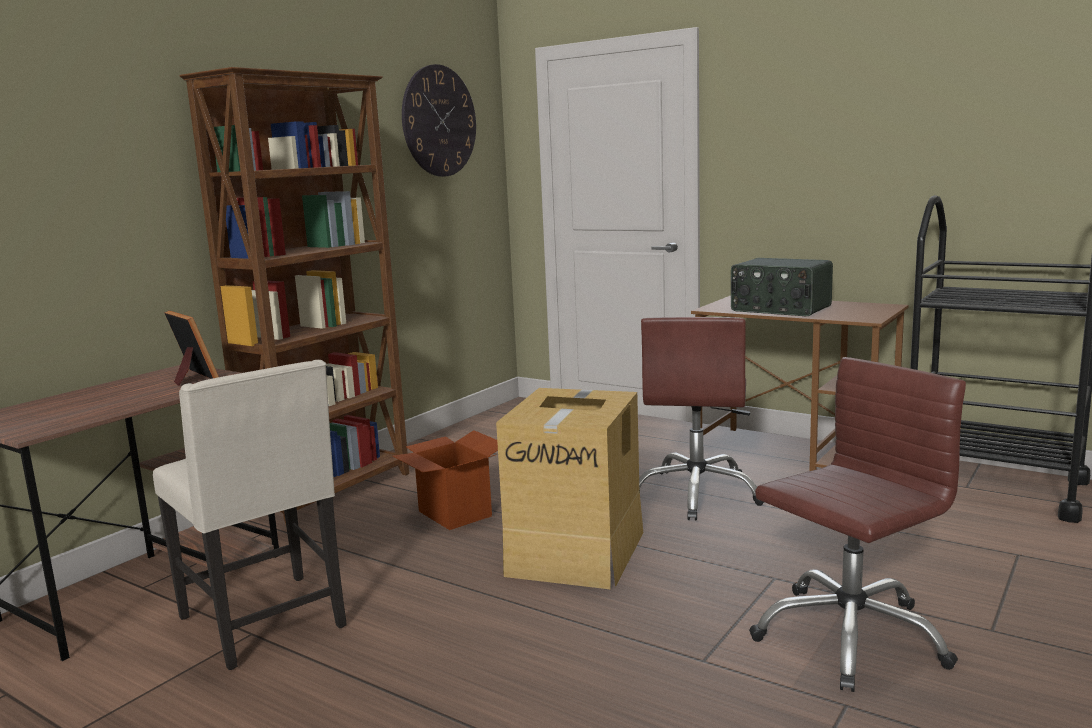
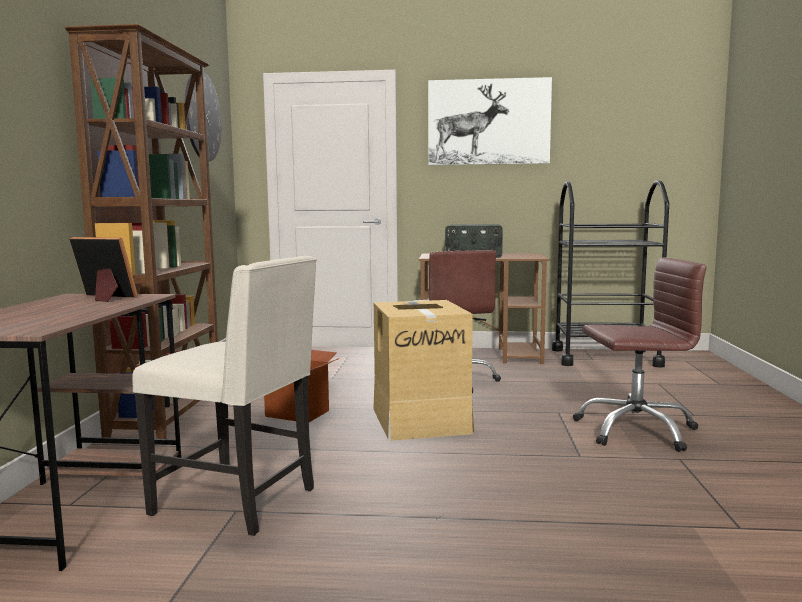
camera: 30 degrees left, 5 degrees down
(831, 97) = (488, 122): none -> picture
(849, 636) = (635, 430): brown office chair -> brown office chair turned 60 degrees clockwise

